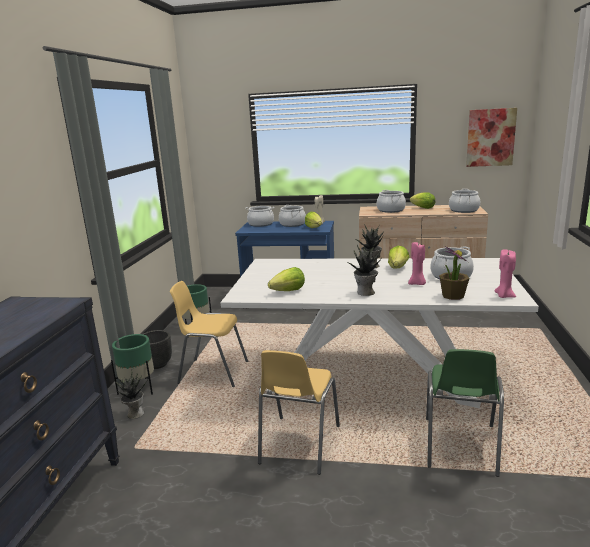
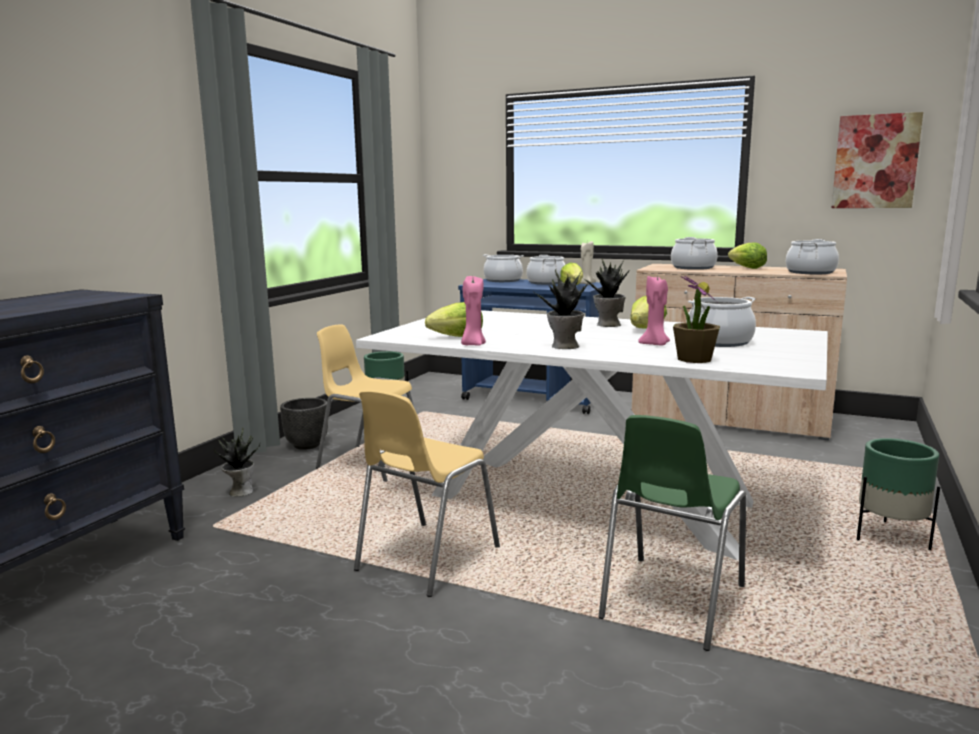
camera: 15 degrees right, 5 degrees down
(138, 389) = (264, 467): green planter -> green planter (890, 538)
(504, 296) = (779, 366): pink candle -> pink candle (473, 344)

